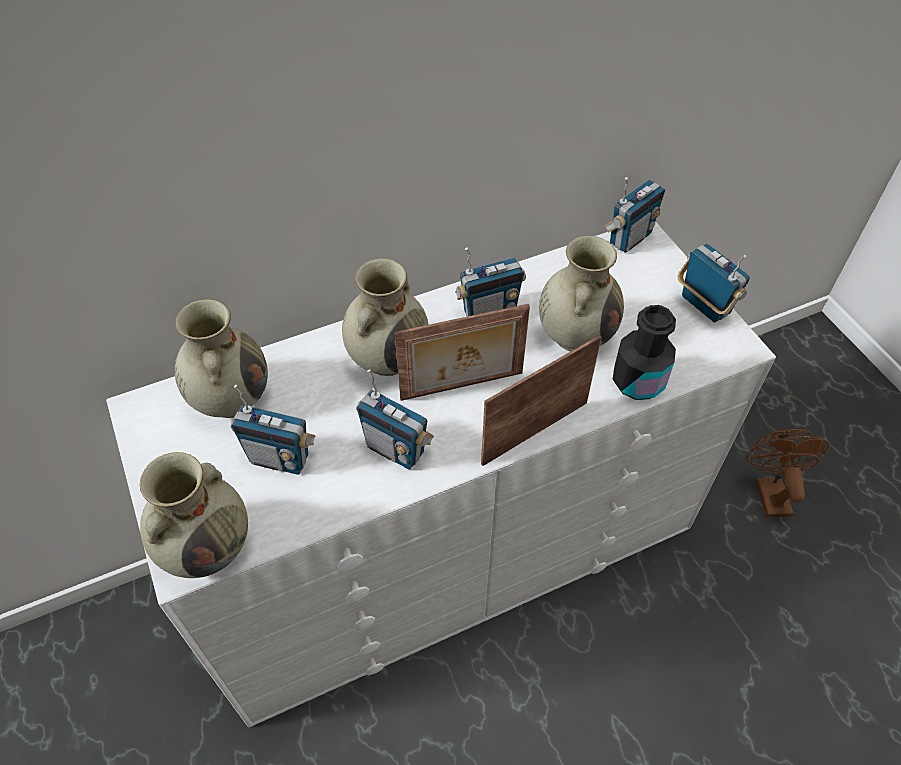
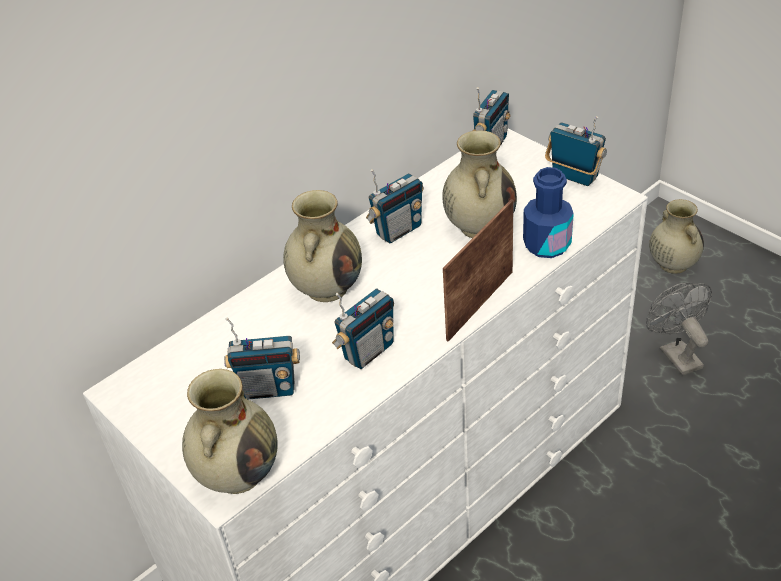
camera: 15 degrees left, 10 degrees down
(231, 397) = (200, 357): beige vase -> beige vase (672, 264)
(396, 449) = (368, 351): radio -> radio turned 60 degrees counterclockwise
(462, 387) = (403, 291): picture frame -> none
(638, 381) = (547, 244): black bottle -> blue bottle
(769, 491) = (676, 354): brown fan -> grey fan

